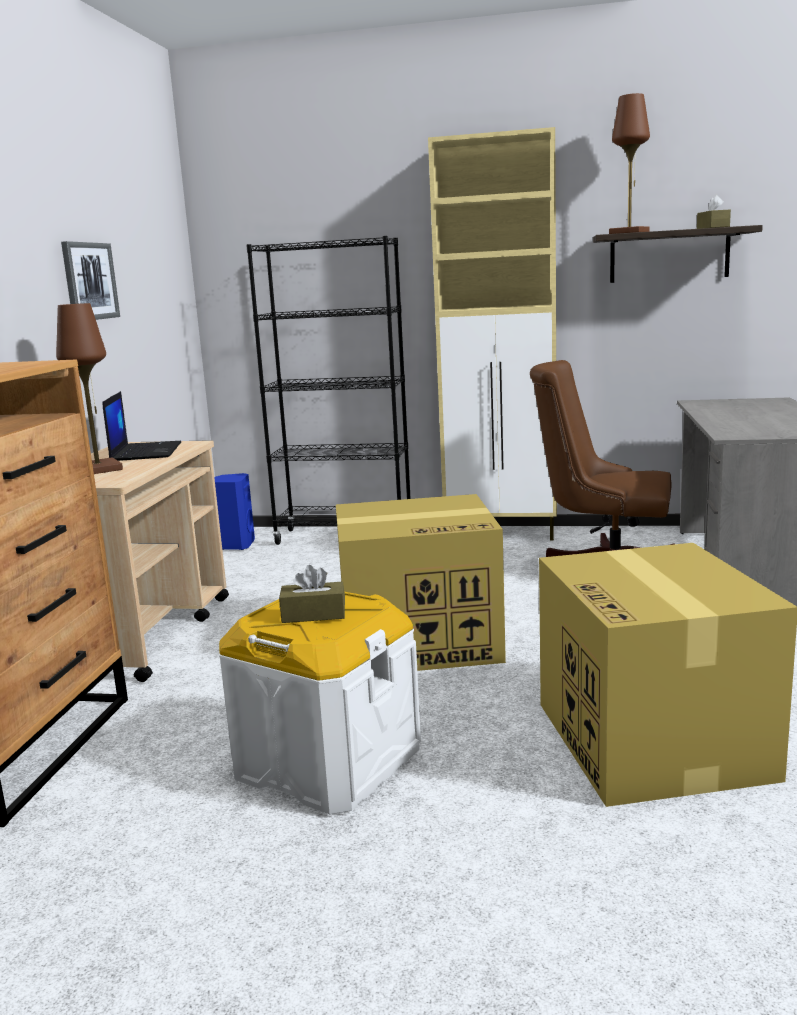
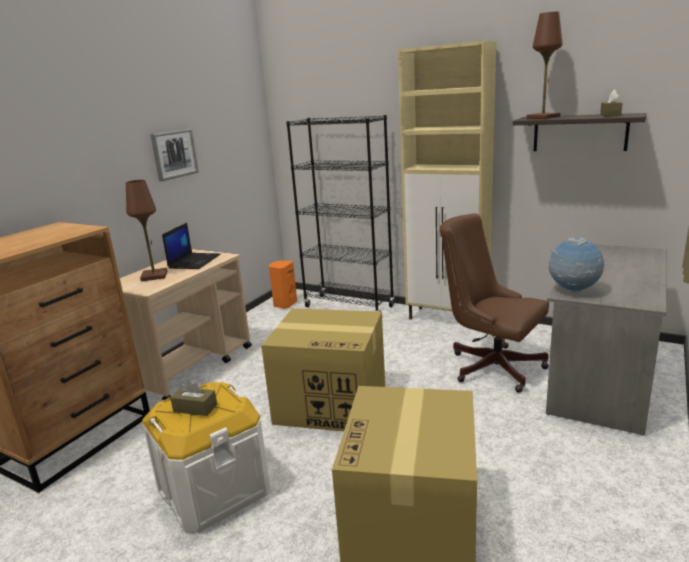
camera: 20 degrees right, 5 degrees up
(236, 545) = (284, 304): blue speaker -> orange speaker
(737, 432) = (573, 291): none -> globe

